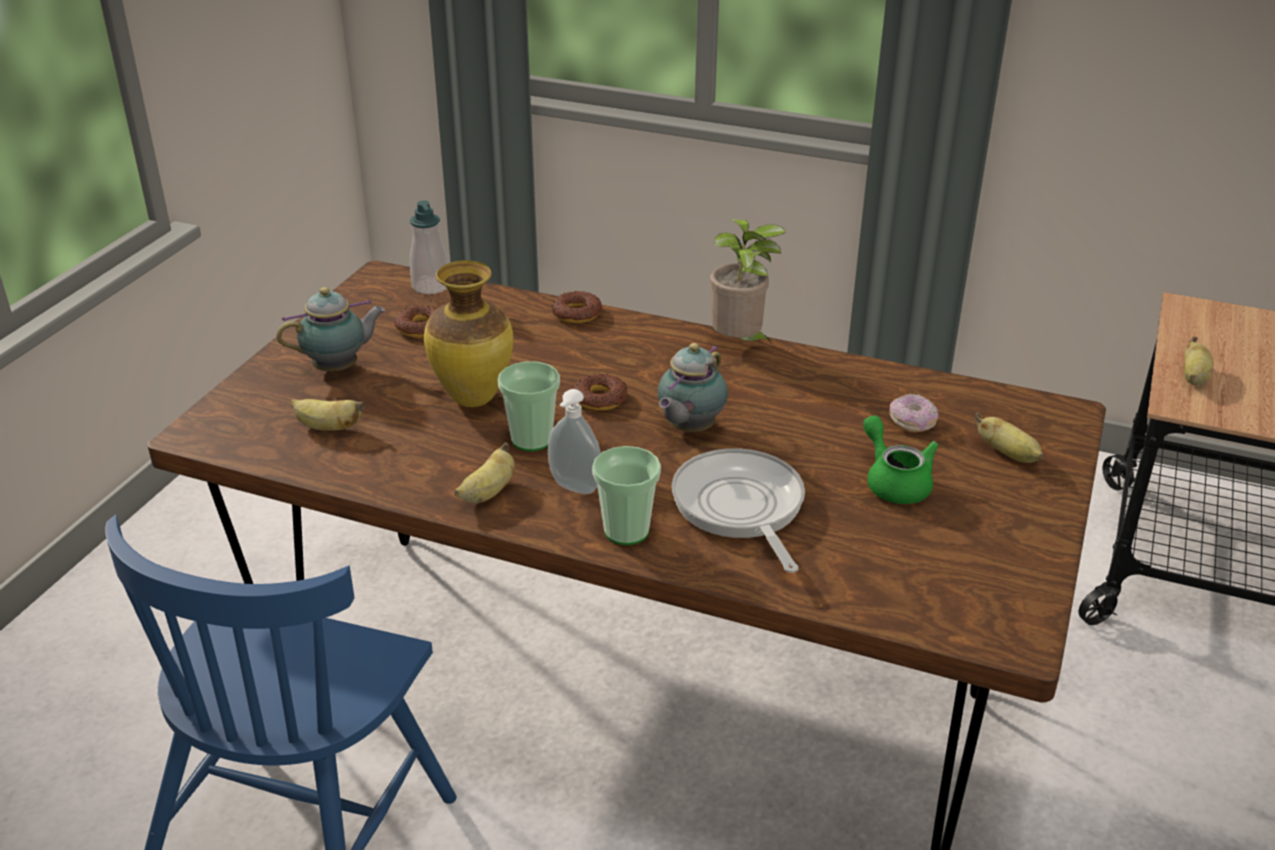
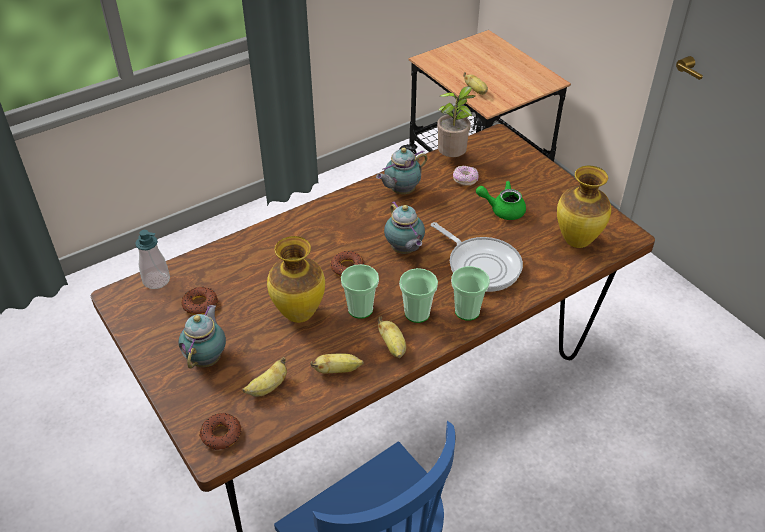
camera: 55 degrees left, 10 degrees up
(573, 488) = (417, 313): soap dispenser -> cup
(576, 313) = (255, 237): donut -> donut (221, 435)
(740, 344) = (348, 196): potted plant -> potted plant (453, 158)
(740, 508) = (481, 265): frying pan -> frying pan turned 150 degrees counterclockwise
(808, 379) = (401, 191): none -> teapot
(919, 585) = (576, 242): none -> vase
(1008, 454) = (512, 168): banana -> banana (337, 370)

